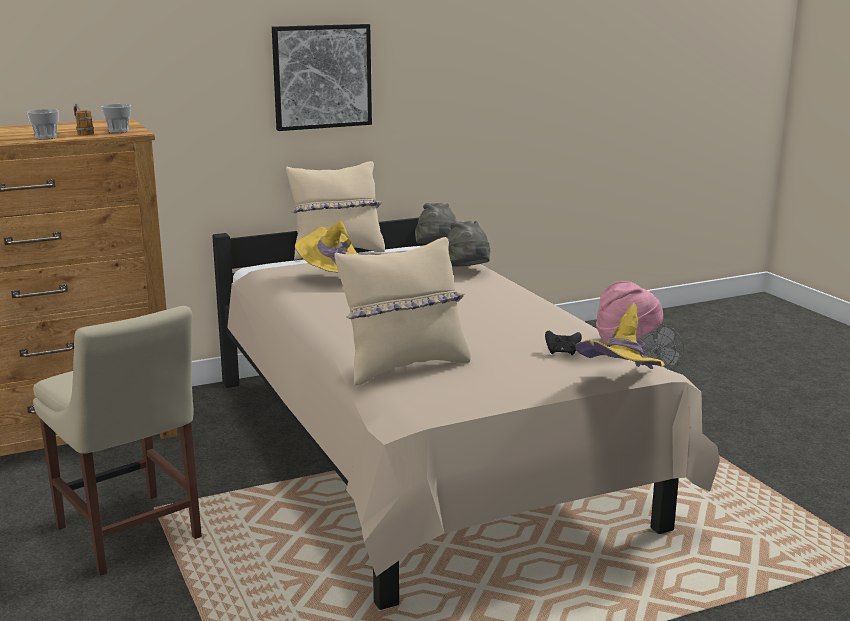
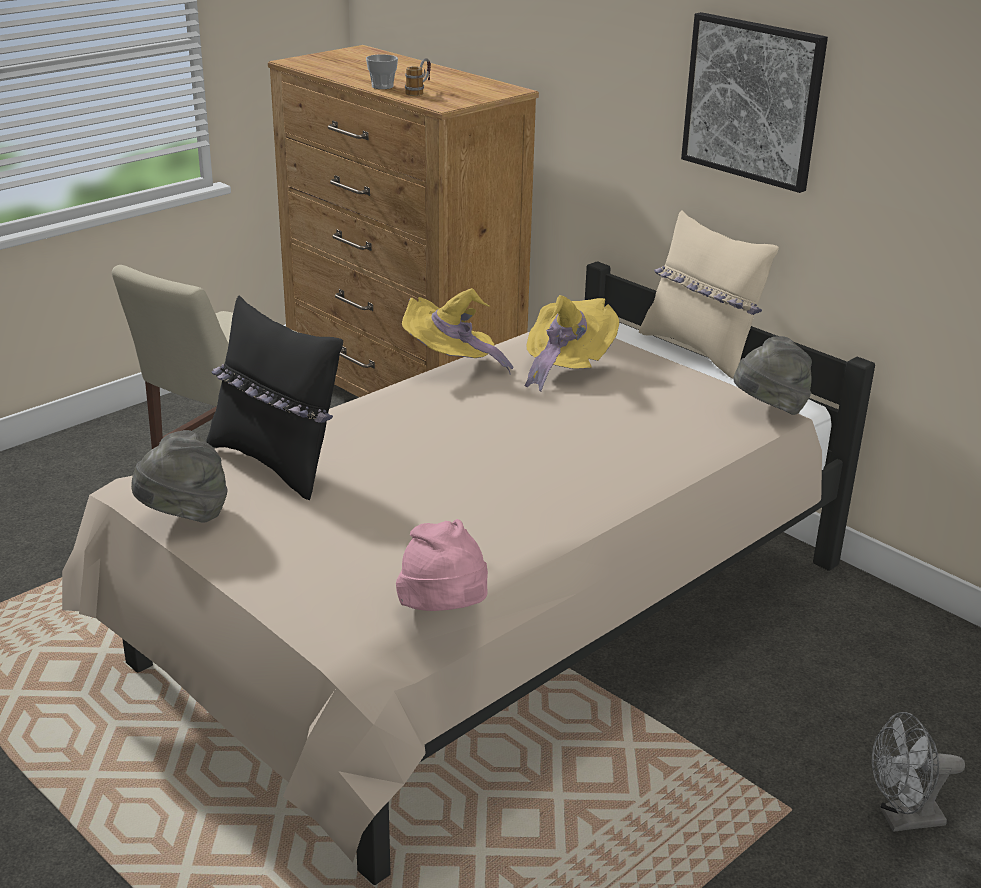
camera: 70 degrees right, 10 degrees up
(118, 131) = (442, 100): cup -> none
(405, 367) = (276, 462): beige pillow -> black pillow
(467, 271) = (681, 446): grey hat -> grey hat (184, 516)
(562, 352) = (371, 561): black game controller -> none
(622, 387) = (264, 622): yellow hat -> yellow hat (451, 364)

